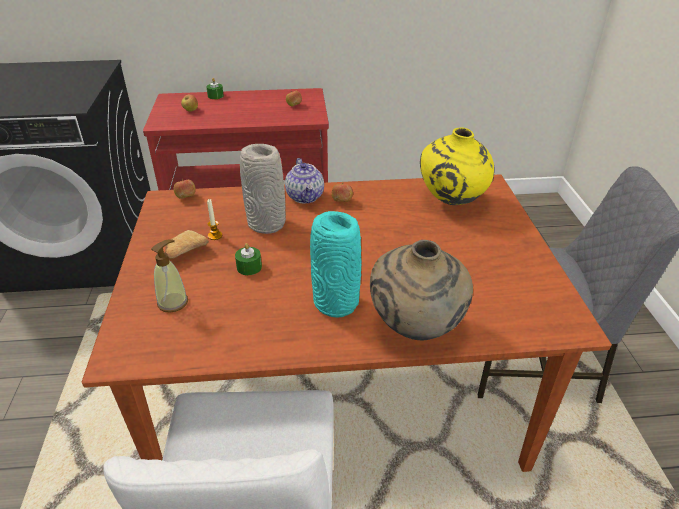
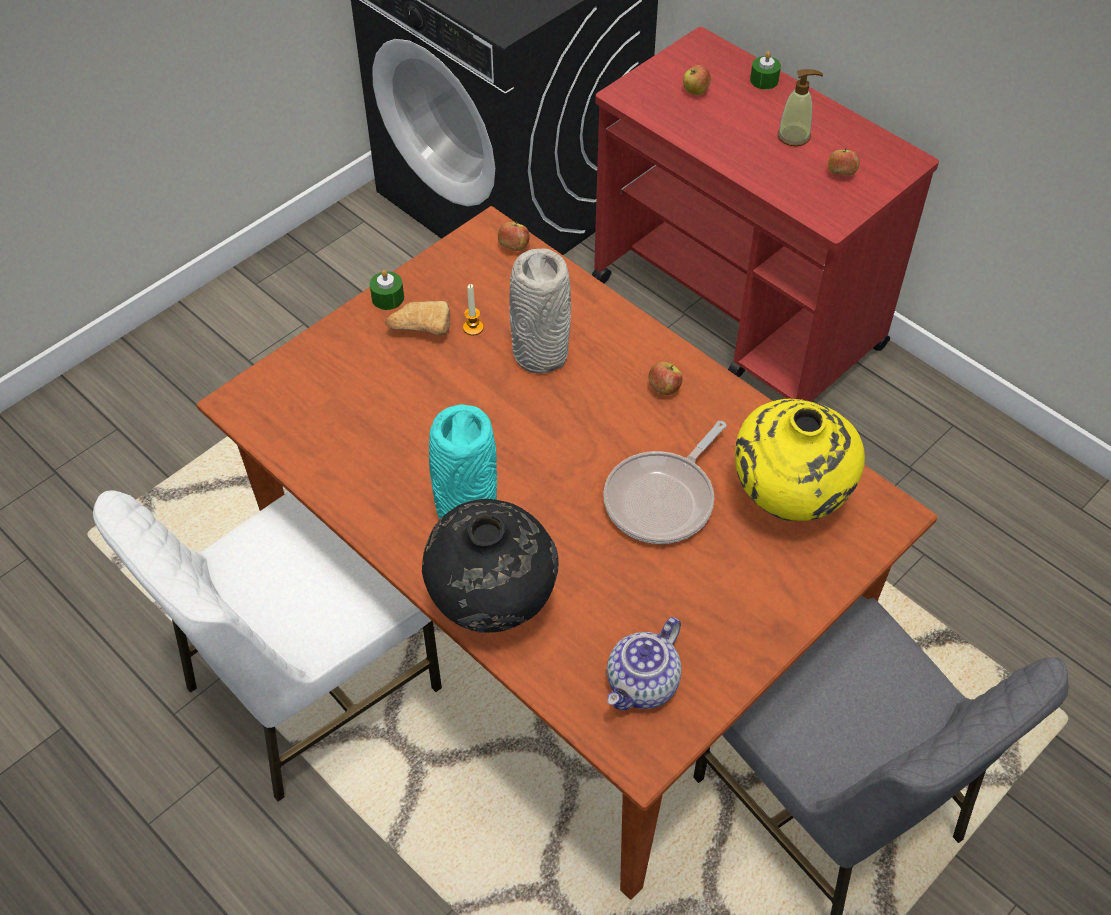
camera: 50 degrees right, 15 degrees up
(173, 302) = (342, 381): soap dispenser -> soap dispenser (794, 136)
(249, 267) = (451, 397): green candle -> green candle (388, 298)
(305, 197) = (634, 348): teapot -> teapot (643, 685)
(410, 235) = (663, 499): none -> frying pan
(416, 328) = (493, 605): beige vase -> black vase

